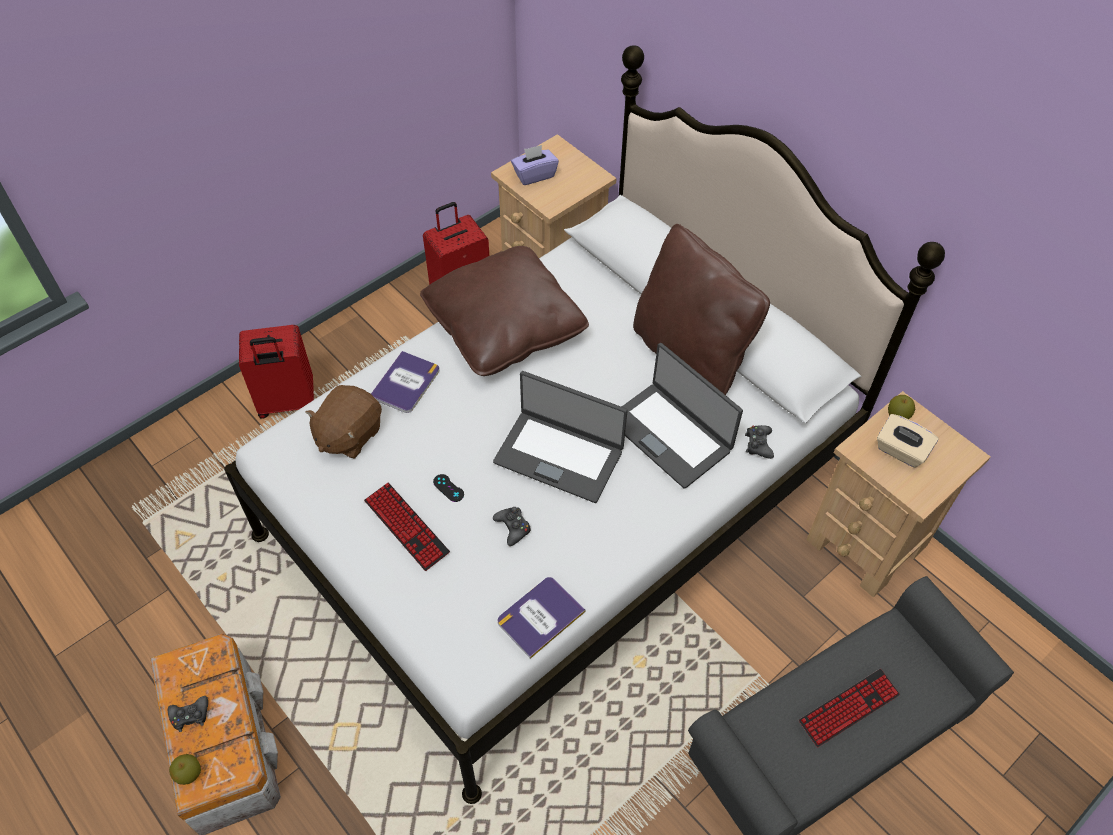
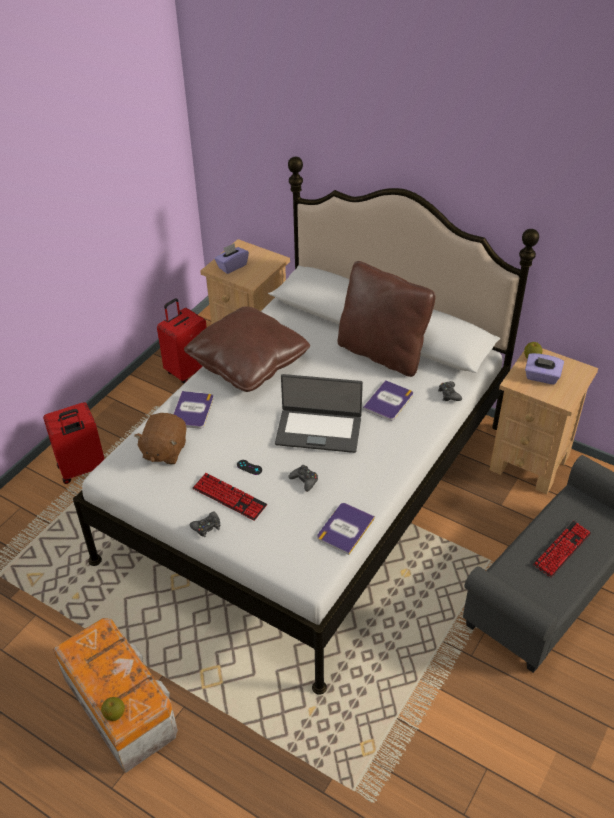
camera: 15 degrees left, 10 degrees down
(190, 715) = (100, 676): black game controller -> black game controller (207, 527)
(670, 434) = (388, 401): laptop -> book
(900, 451) = (541, 377): beige tissue box -> purple tissue box

